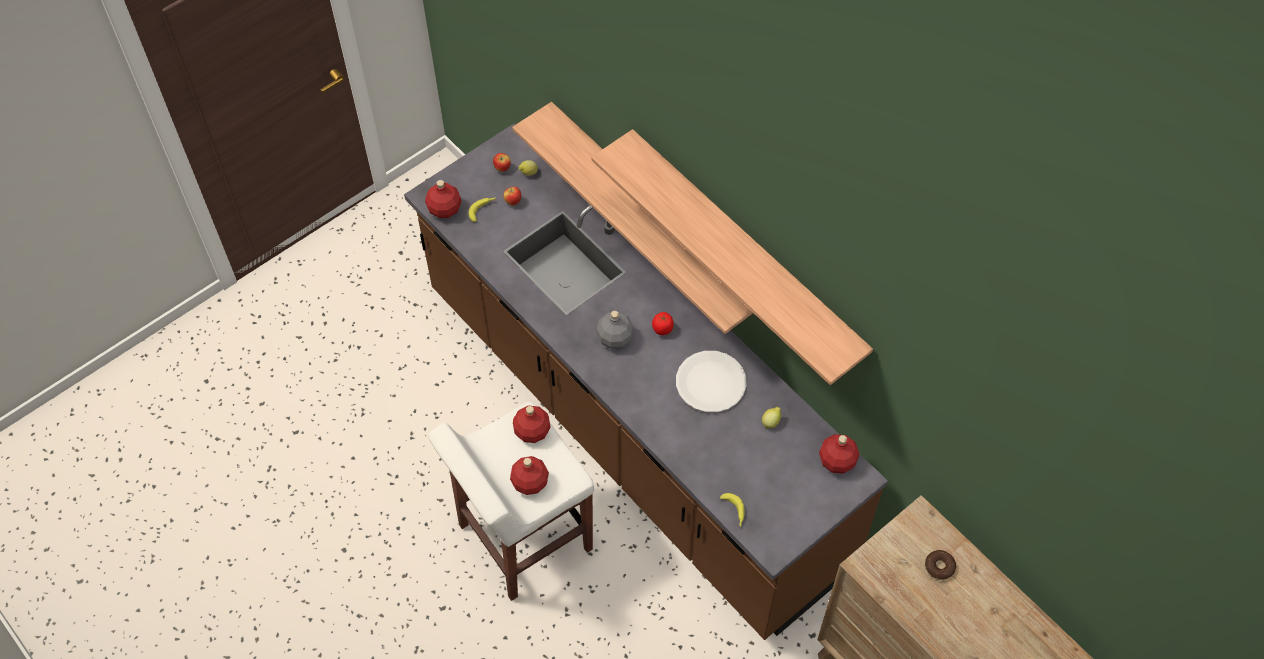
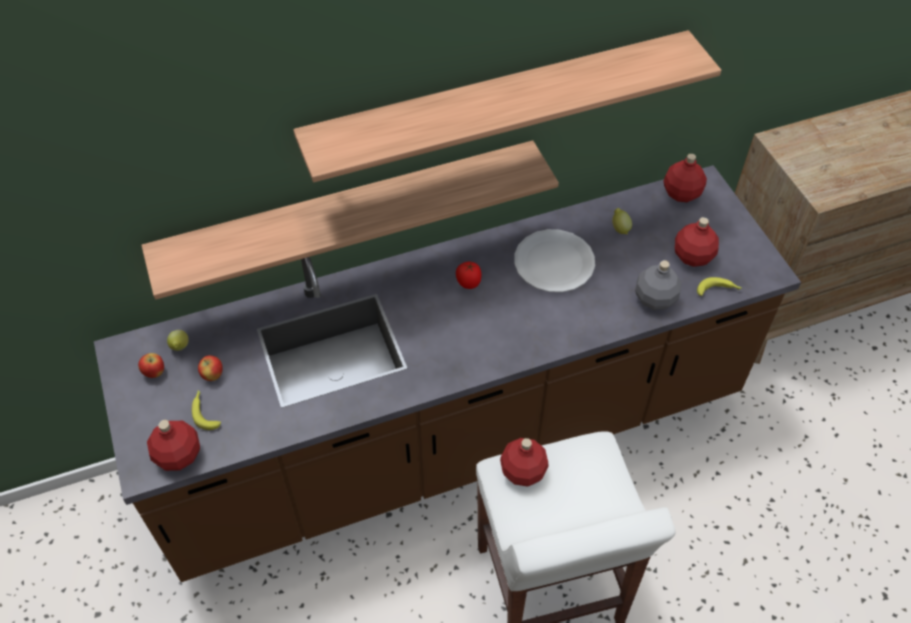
camera: 70 degrees left, 5 degrees down
(530, 482) = (592, 493): red bottle -> red bottle (692, 256)
(614, 338) = (461, 330): grey bottle -> grey bottle (654, 299)
(939, 567) = (835, 145): donut -> none

